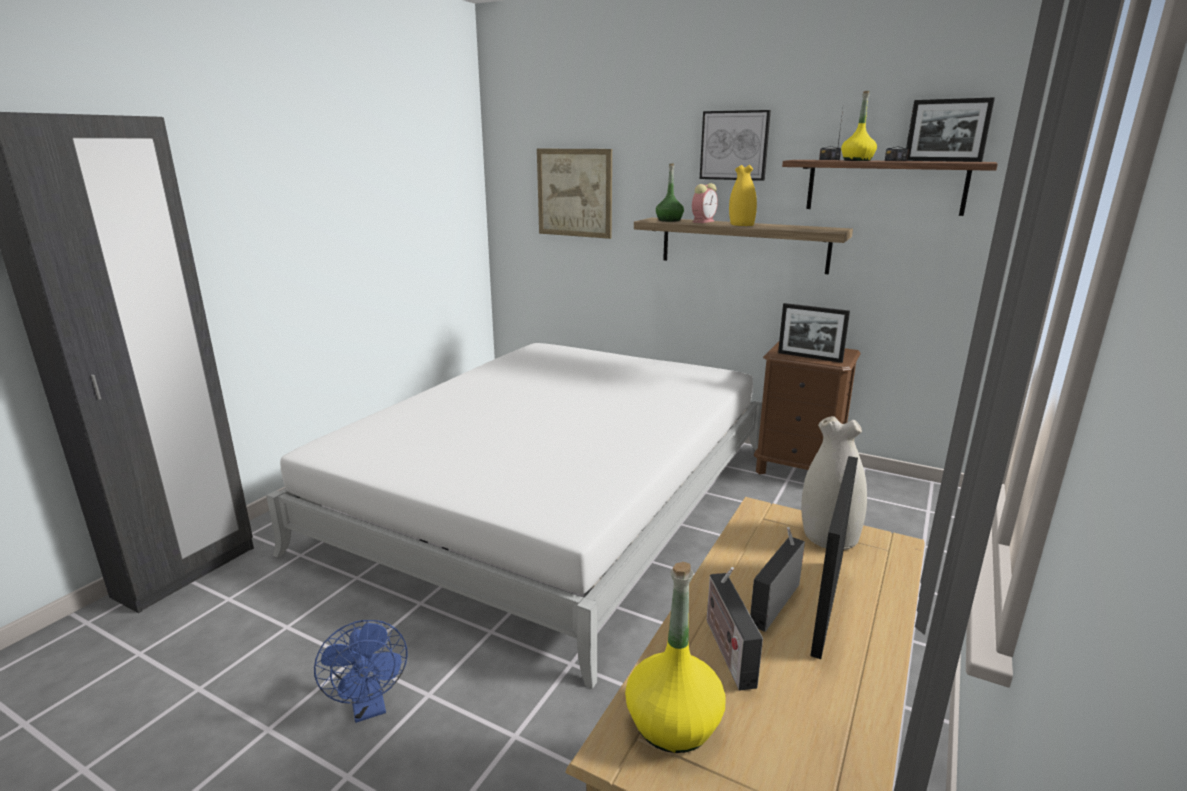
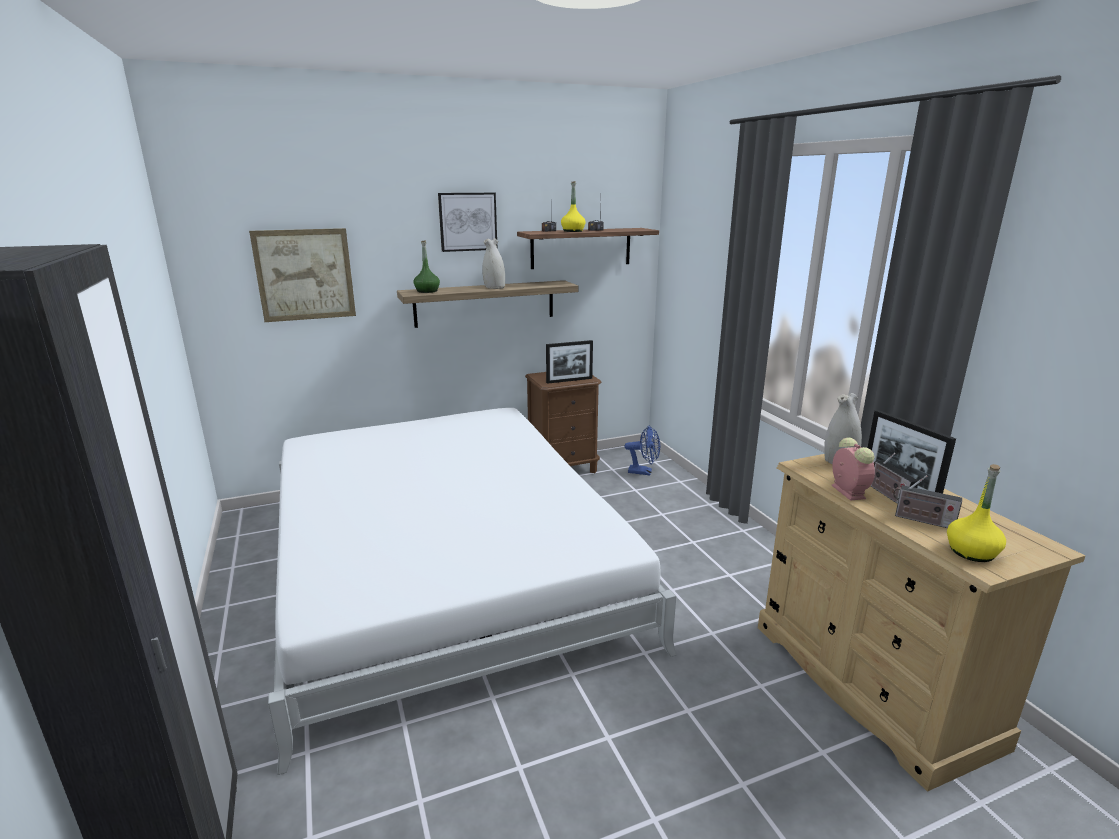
camera: 50 degrees left, 0 degrees up
(369, 707) = (590, 778): blue fan -> blue fan (644, 472)
(703, 221) = (456, 288): alarm clock -> alarm clock (846, 491)
(741, 225) = (494, 287): yellow vase -> white vase
(942, 161) = (618, 229): picture frame -> none

